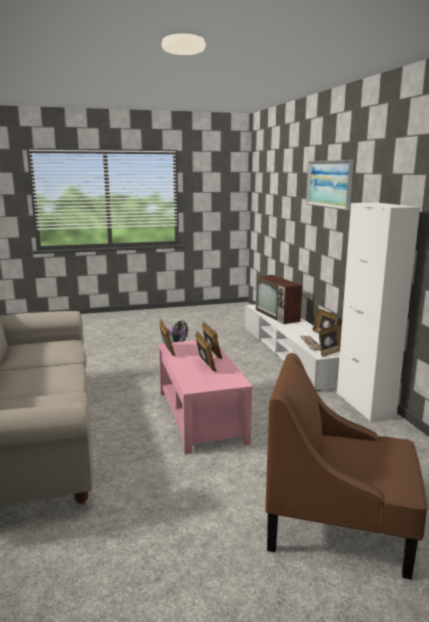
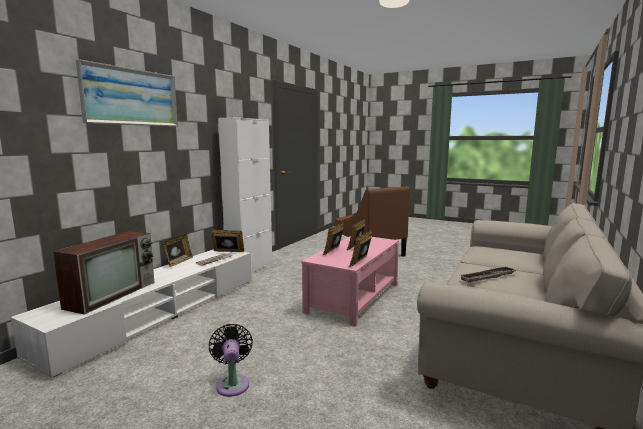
camera: 135 degrees left, 5 degrees down
(48, 372) = (488, 277): none -> tray

